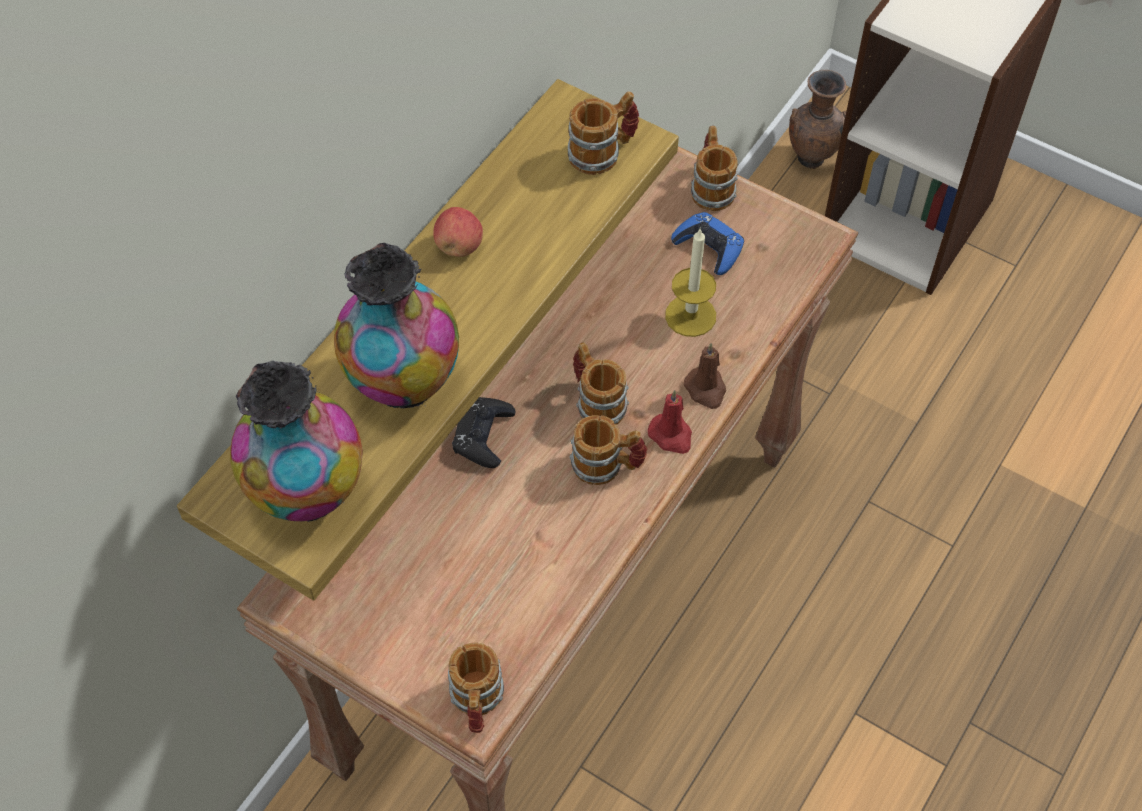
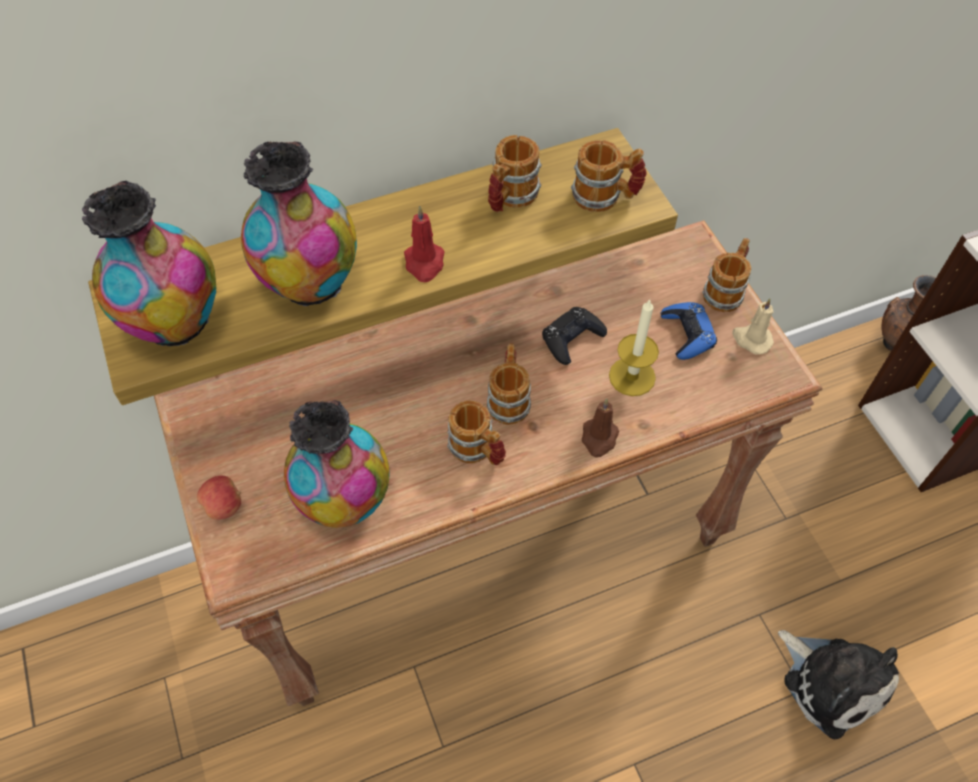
camera: 35 degrees right, 0 degrees up
(459, 246) = (437, 209): apple -> apple (224, 506)
(477, 703) = (242, 564): mug -> mug (510, 198)
(483, 436) = (408, 376): black game controller -> black game controller (572, 339)
(523, 587) = (344, 501): none -> vase
(671, 435) = (544, 457): red candle -> red candle (424, 263)
(768, 221) = (751, 339): none -> beige candle
(971, 521) = (831, 681): none -> plush toy

